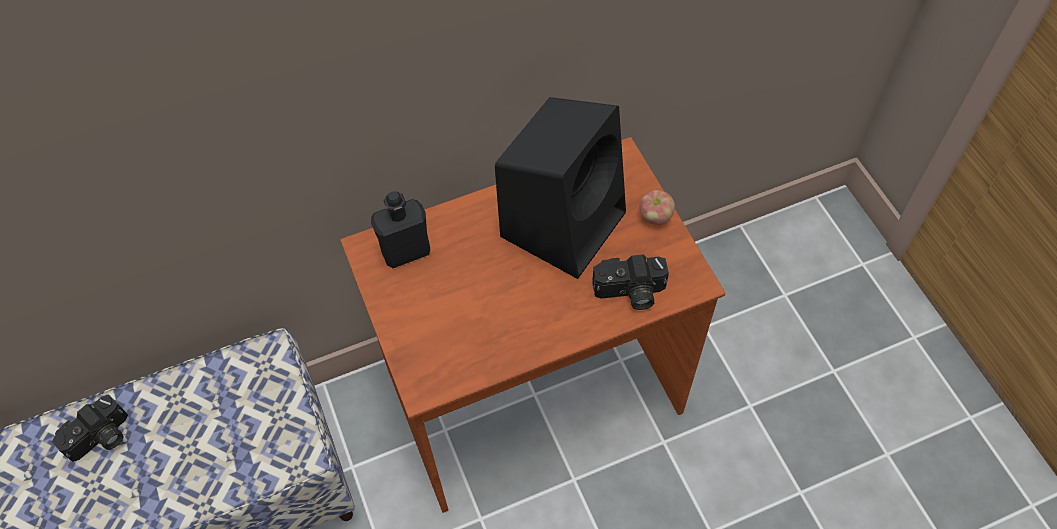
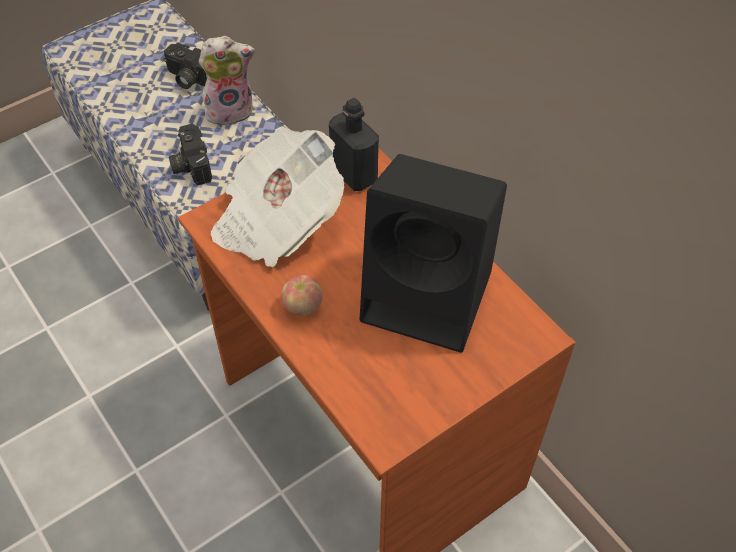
camera: 75 degrees right, 5 degrees down
(174, 399) = (230, 110): none -> plush toy
(442, 326) = (277, 220): none -> newspaper
(630, 293) = (355, 374): camera -> camera (190, 164)
(655, 217) = (465, 384): apple -> apple (302, 306)

